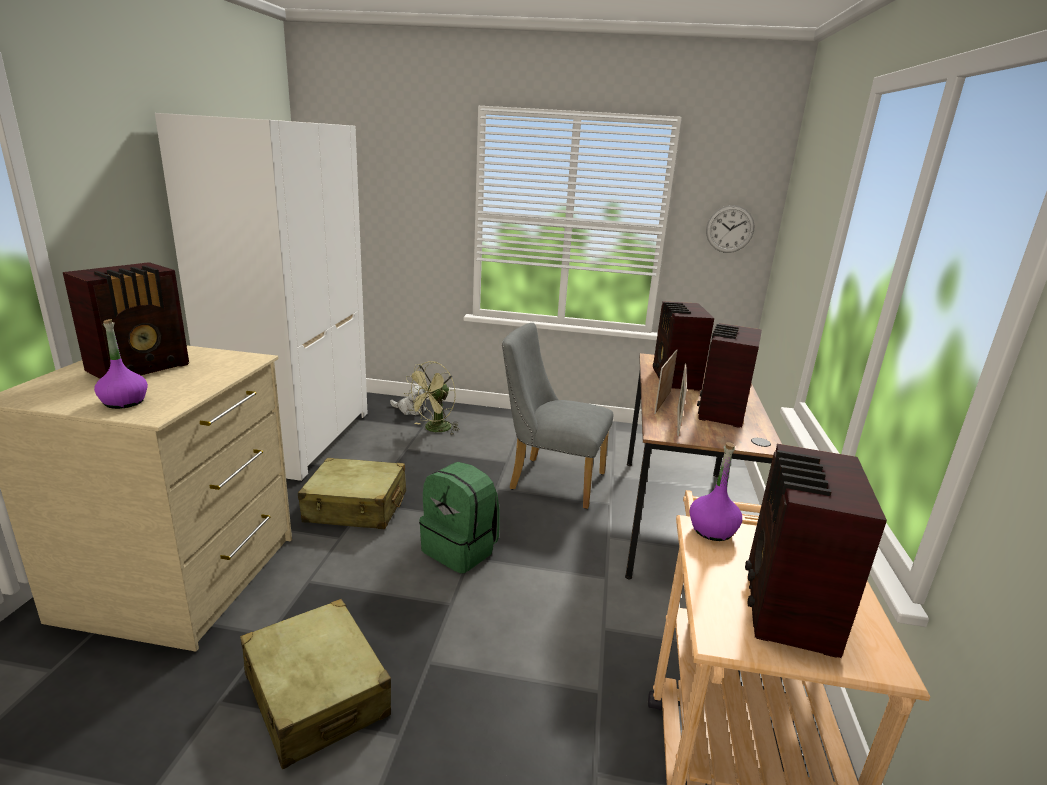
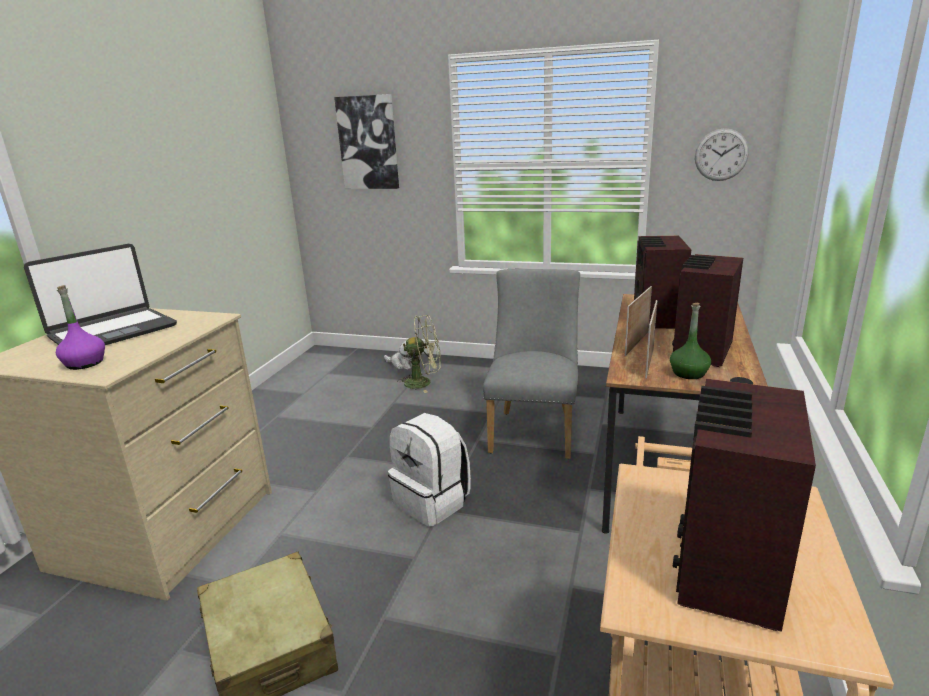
camera: 10 degrees right, 0 degrees up
(141, 368) = (113, 331): radio -> laptop
(295, 438) = (291, 395): white wardrobe -> none
(356, 507) = (337, 461): beige suitcase -> none
(388, 183) = (368, 143): none -> picture
(434, 429) = (424, 382): green fan -> green fan turned 135 degrees counterclockwise
(461, 549) = (433, 502): green backpack -> white backpack
(550, 480) = (534, 430): grey chair -> grey chair turned 75 degrees clockwise
(712, 530) = (655, 480): purple bottle -> none
(714, 432) = (688, 373): none -> green bottle

